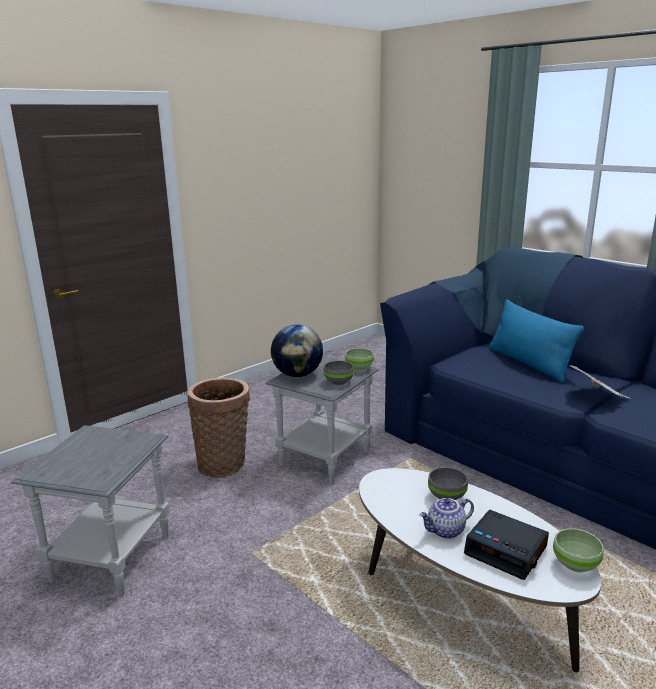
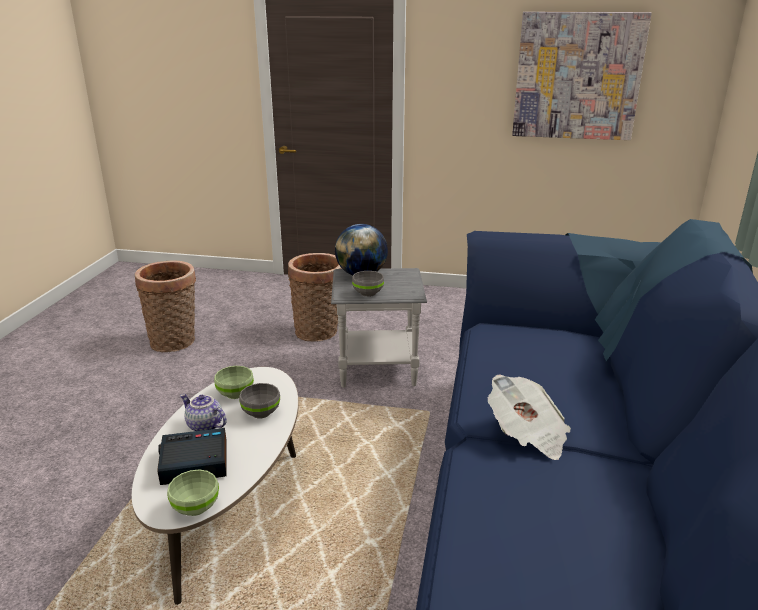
camera: 55 degrees right, 5 degrees up
(112, 556) = (175, 342): grey side table -> basket
(303, 175) = (577, 76): none -> picture
(358, 368) = (411, 292): green bowl -> green bowl (236, 393)
(506, 551) = (194, 463): alarm clock -> alarm clock turned 75 degrees clockwise
(528, 363) = (577, 374): blue pillow -> none

